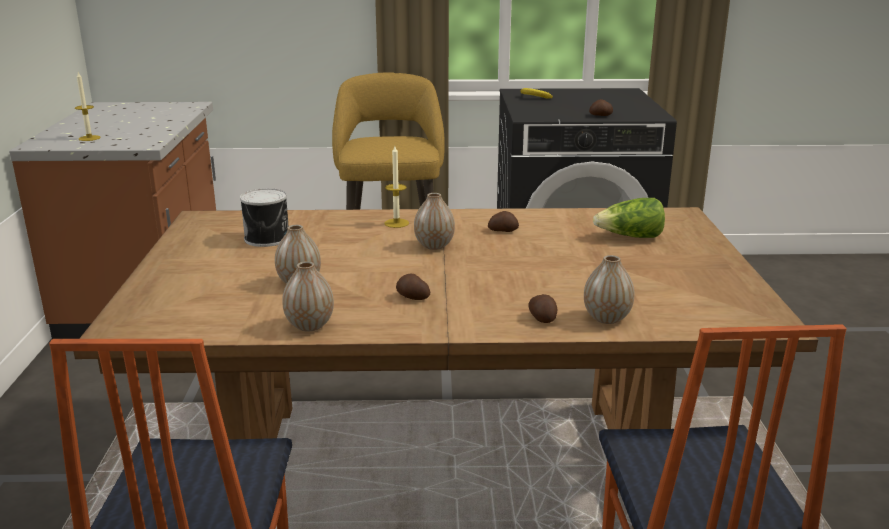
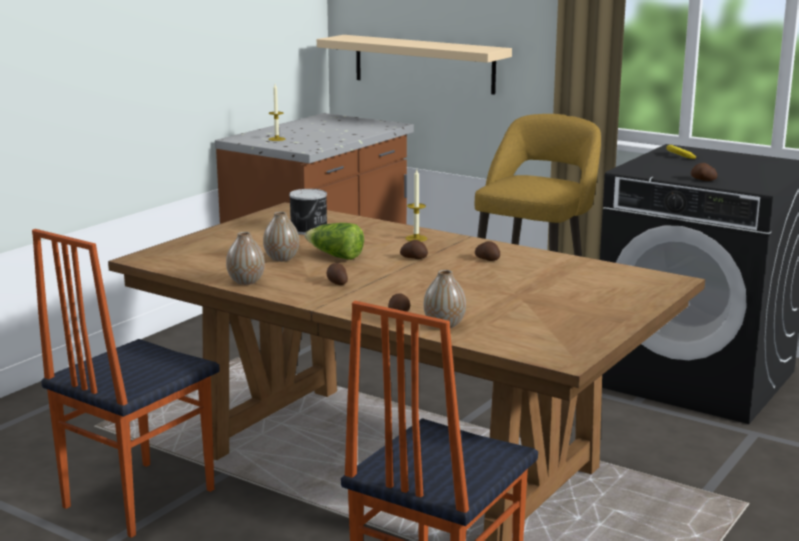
camera: 35 degrees right, 5 degrees down
(211, 35) = (423, 64): none -> beige shelf
(434, 246) = (414, 258): vase -> potato
(630, 237) = (584, 285): lettuce -> lettuce (335, 256)

